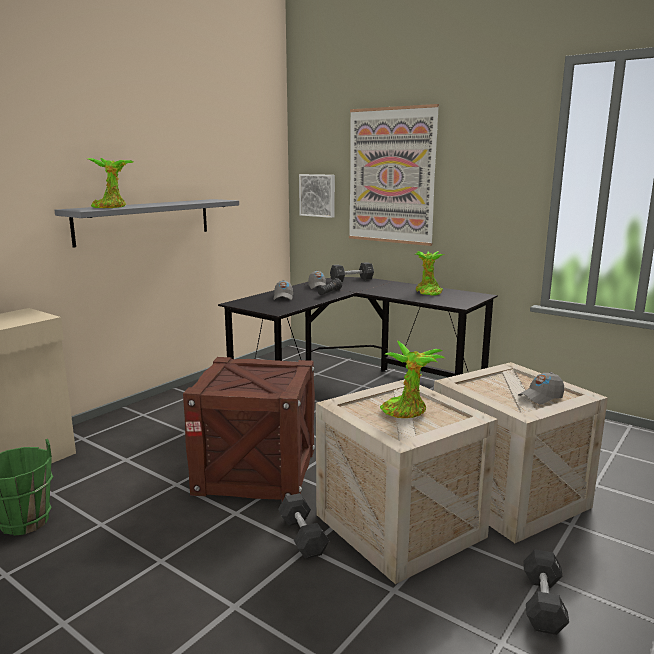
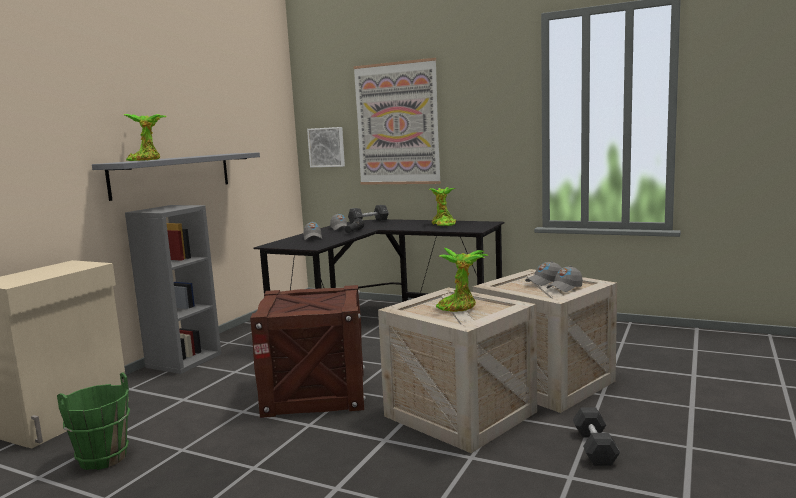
camera: 10 degrees left, 5 degrees down
(144, 411) = (184, 360): none -> grey bookcase
(302, 536) = (378, 432): black dumbbell -> none
(520, 385) = (544, 282): none -> grey cap

